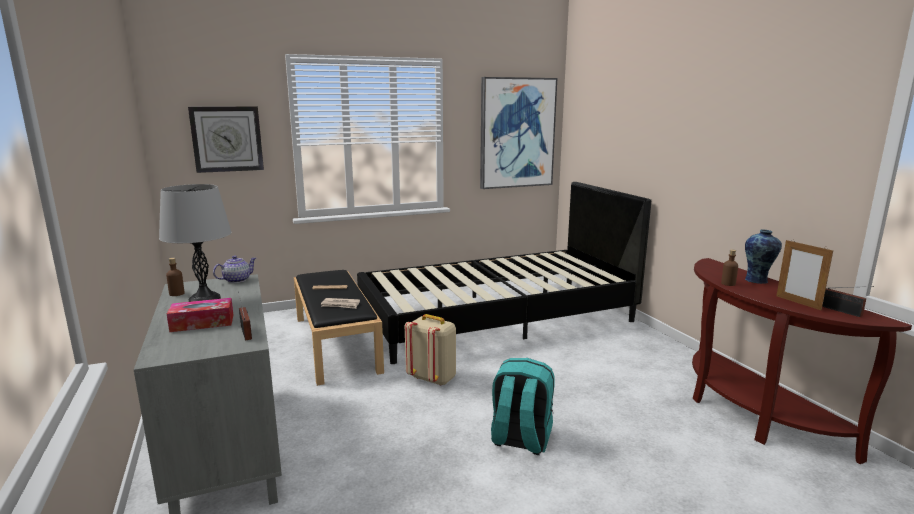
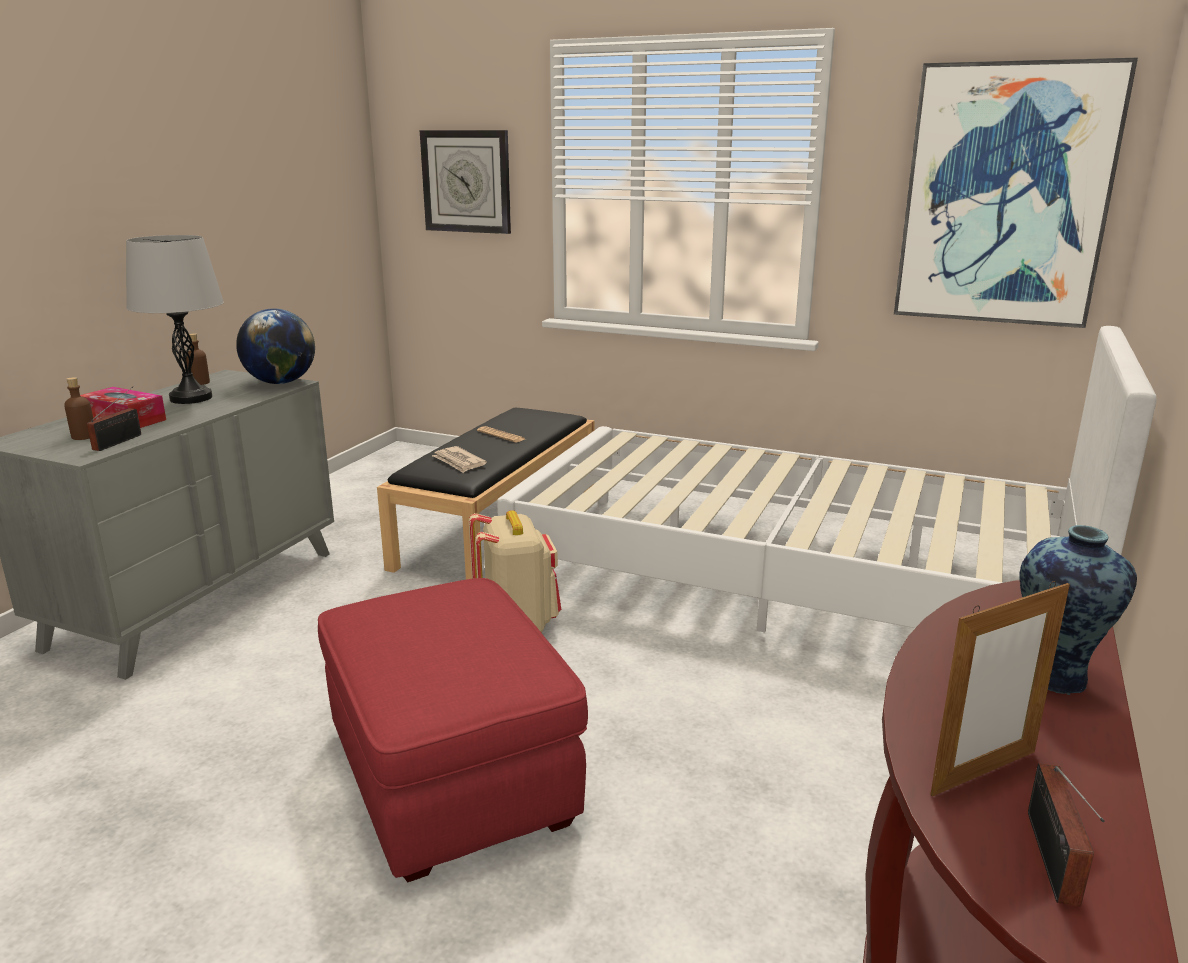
camera: 45 degrees right, 5 degrees up
(236, 280) = (280, 382): teapot -> globe
(497, 318) = (789, 579): black bed -> white bed
(520, 440) = (450, 774): turquoise backpack -> red ottoman
(728, 283) = (941, 649): brown bottle -> brown bottle (84, 436)
(798, 303) = (983, 772): picture frame -> picture frame turned 135 degrees counterclockwise

